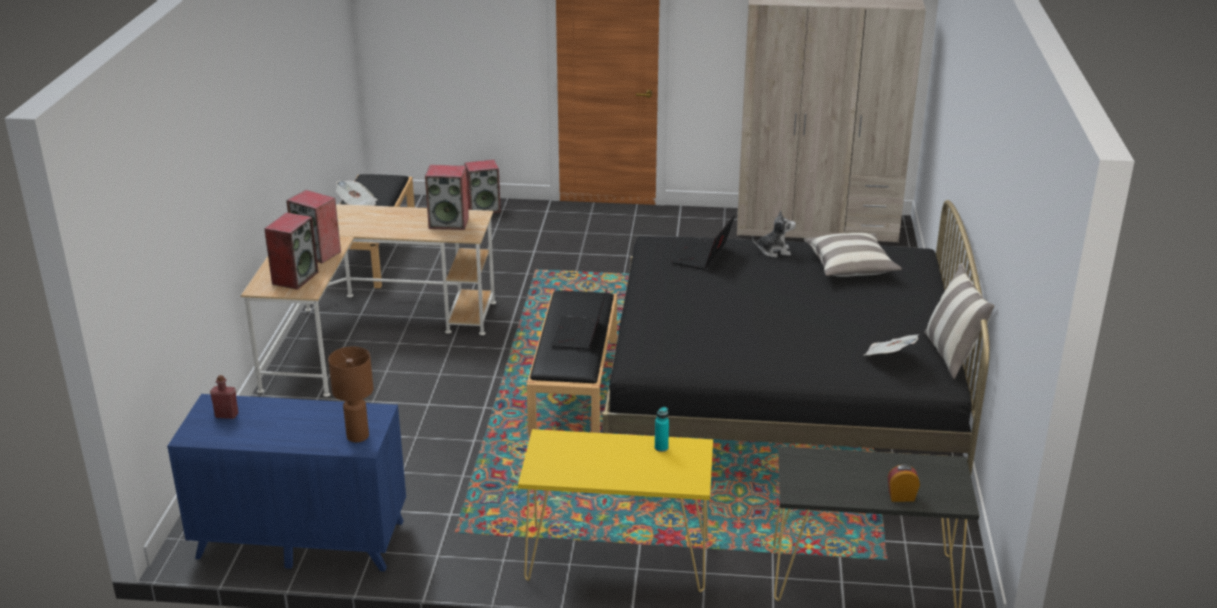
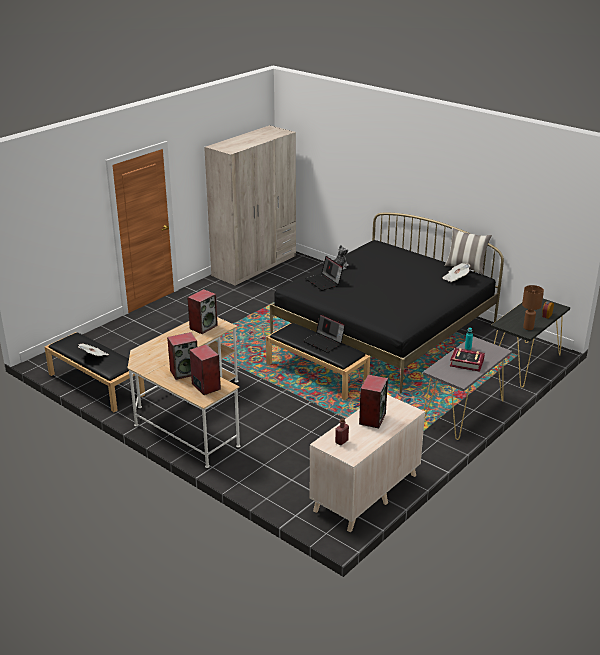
camera: 55 degrees left, 0 degrees up
(300, 539) = (365, 493): blue dresser -> beige dresser
(357, 436) = (401, 410): brown table lamp -> brown table lamp (528, 328)
(484, 209) = (102, 336): speaker -> speaker (372, 418)
(609, 461) = (466, 363): none -> book
(616, 558) = (462, 412): yellow console table -> grey console table
(850, 267) = (374, 258): pillow -> none

